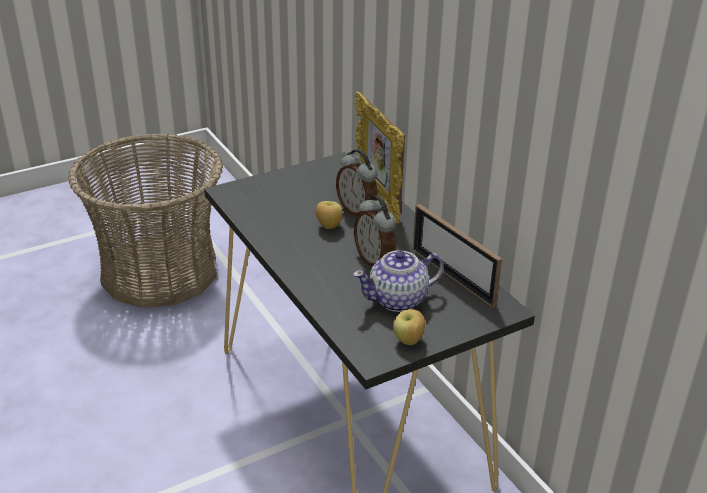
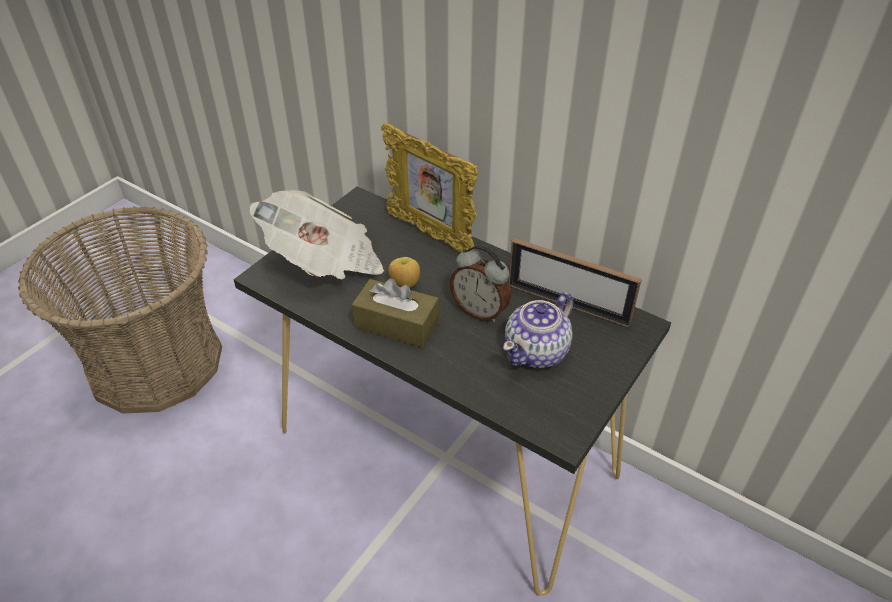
camera: 25 degrees left, 10 degrees up
(279, 195) = (324, 261): none -> newspaper
(301, 249) = (396, 324): none -> brown tissue box
(357, 210) = (420, 255): alarm clock -> none
(408, 340) = (582, 398): apple -> none

